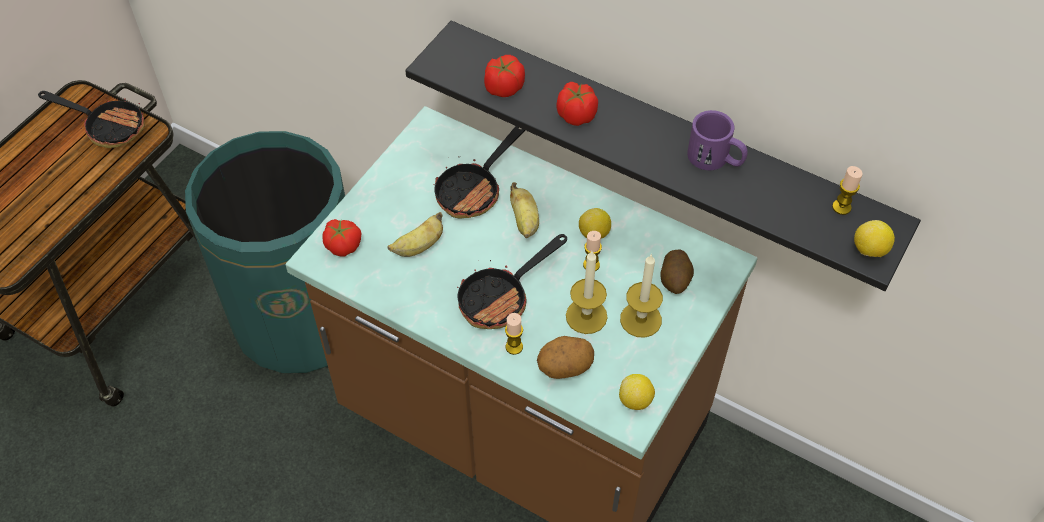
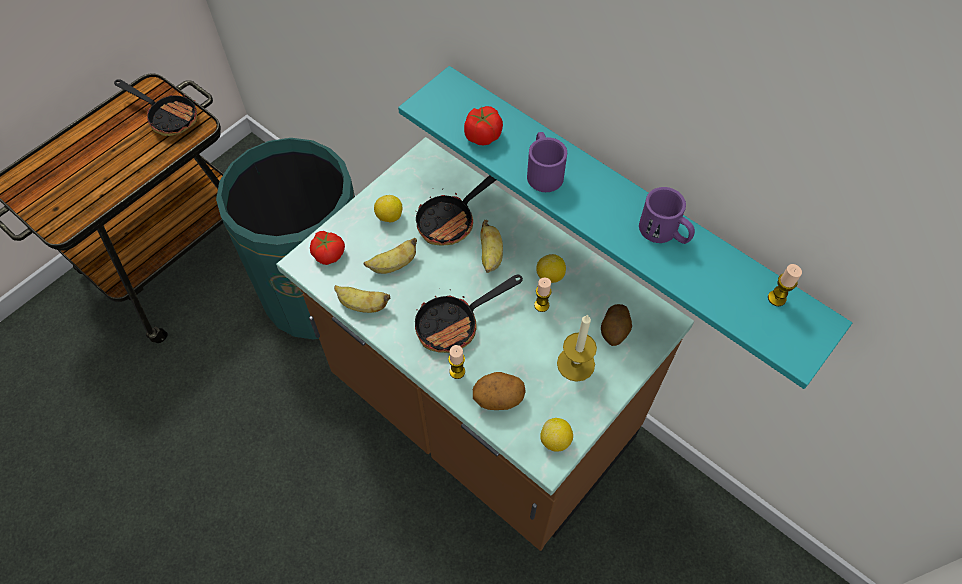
camera: 10 degrees right, 5 degrees up
(393, 293) = (362, 305): none -> banana
(576, 115) = (543, 171): tomato -> purple mug
(586, 316) = (527, 353): candle -> none
(664, 146) = (623, 209): black shelf -> turquoise shelf
(869, 250) = (795, 346): lemon -> lemon (389, 217)

